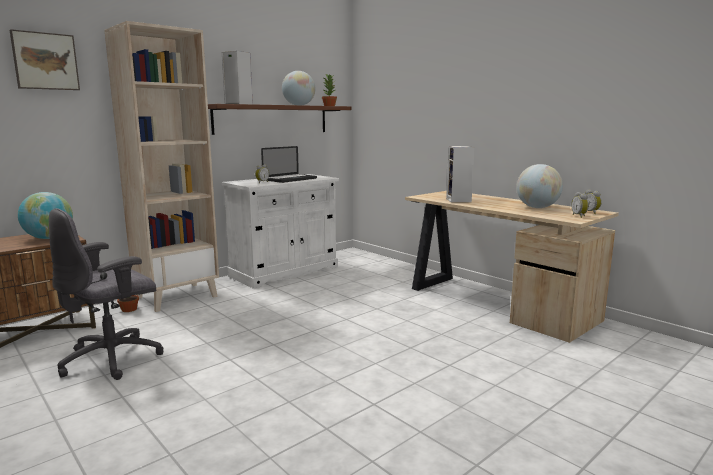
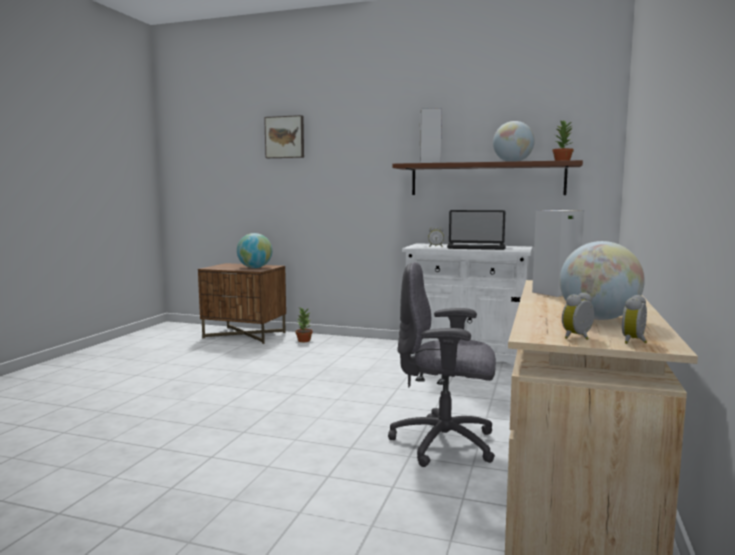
camera: 60 degrees right, 5 degrees down
(113, 359) = (222, 361): grey office chair -> grey office chair (445, 444)
(177, 296) = (346, 343): beige bookcase -> none

